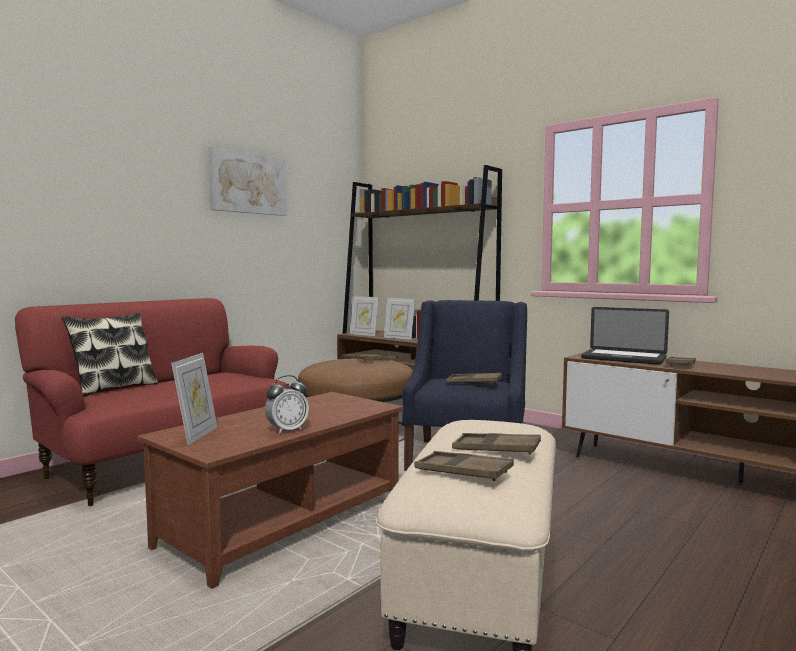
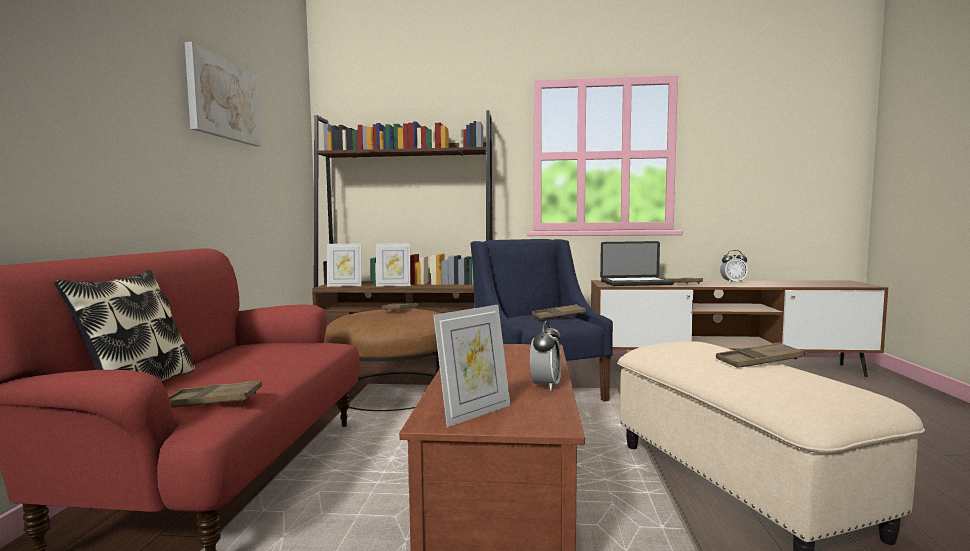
camera: 35 degrees left, 0 degrees up
(197, 435) = (474, 413): picture frame -> picture frame turned 75 degrees clockwise
(463, 472) = (803, 383): brown tray -> brown tray (212, 402)
(758, 370) = (733, 282): none -> alarm clock

